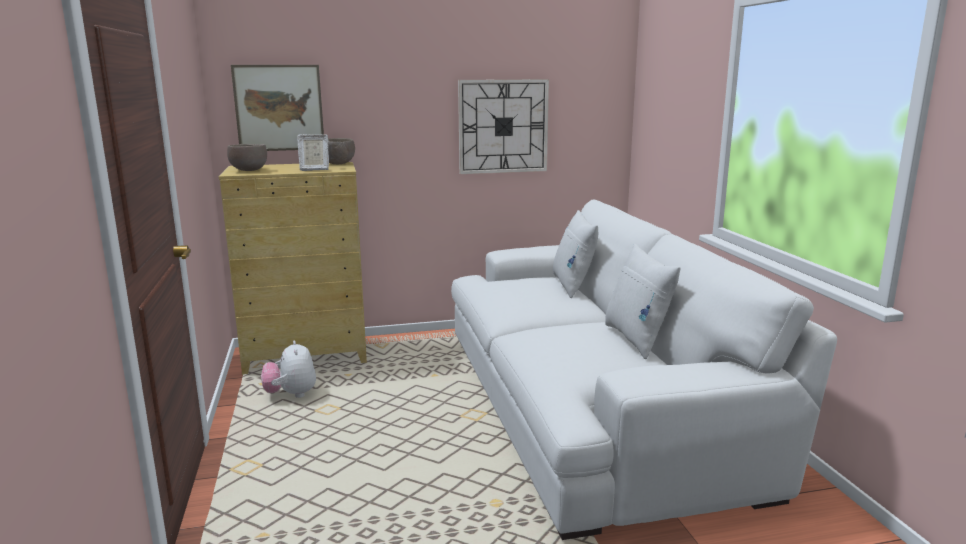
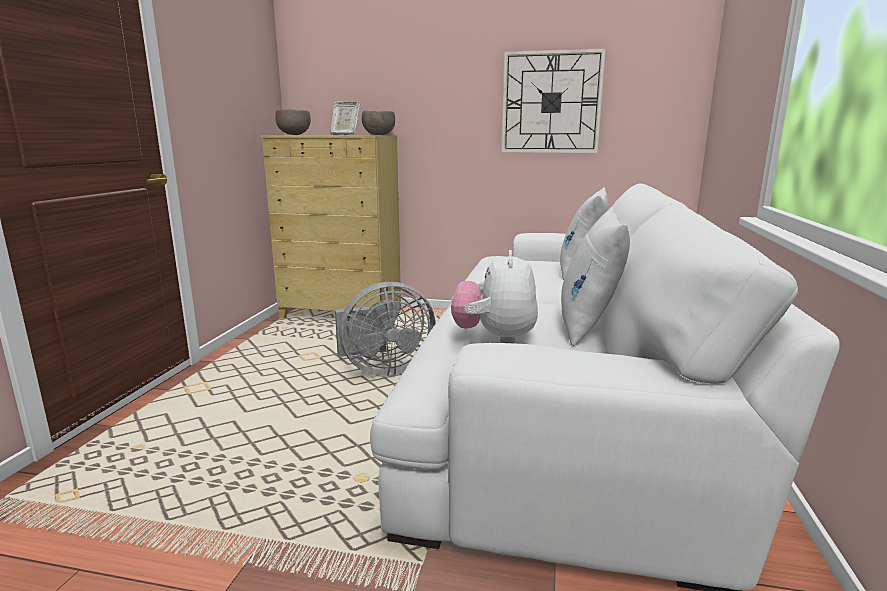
camera: 25 degrees right, 0 degrees up
(279, 108) = (337, 83): picture -> none
(291, 394) = (296, 340): plush toy -> plush toy (495, 338)
(414, 407) = (383, 370): none -> grey fan

